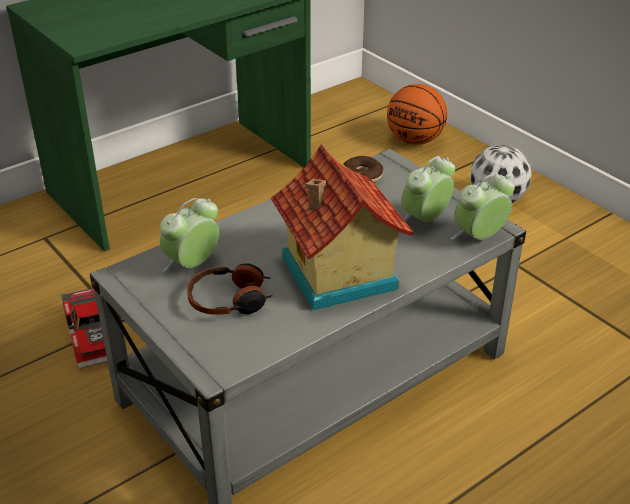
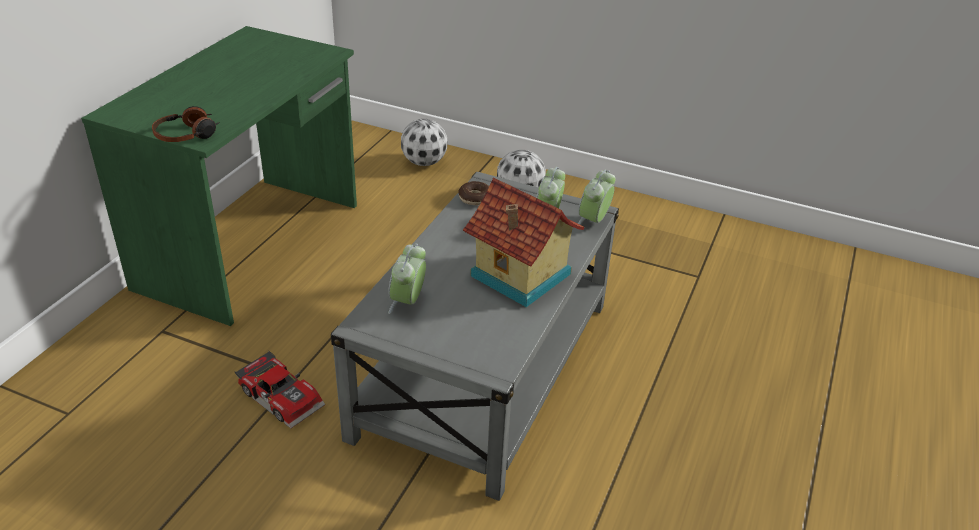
camera: 30 degrees left, 0 degrees up
(230, 300) = (460, 319): headphones -> headphones (187, 135)
(415, 140) = (424, 162): basketball -> football

